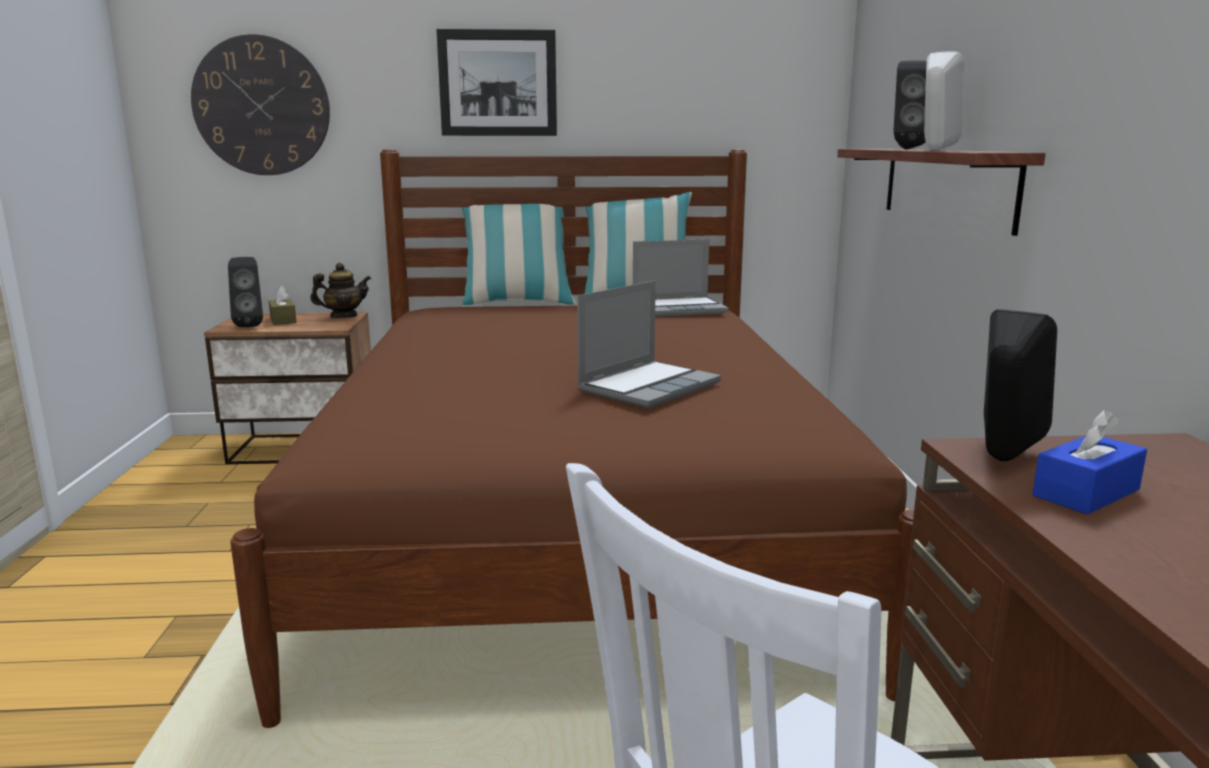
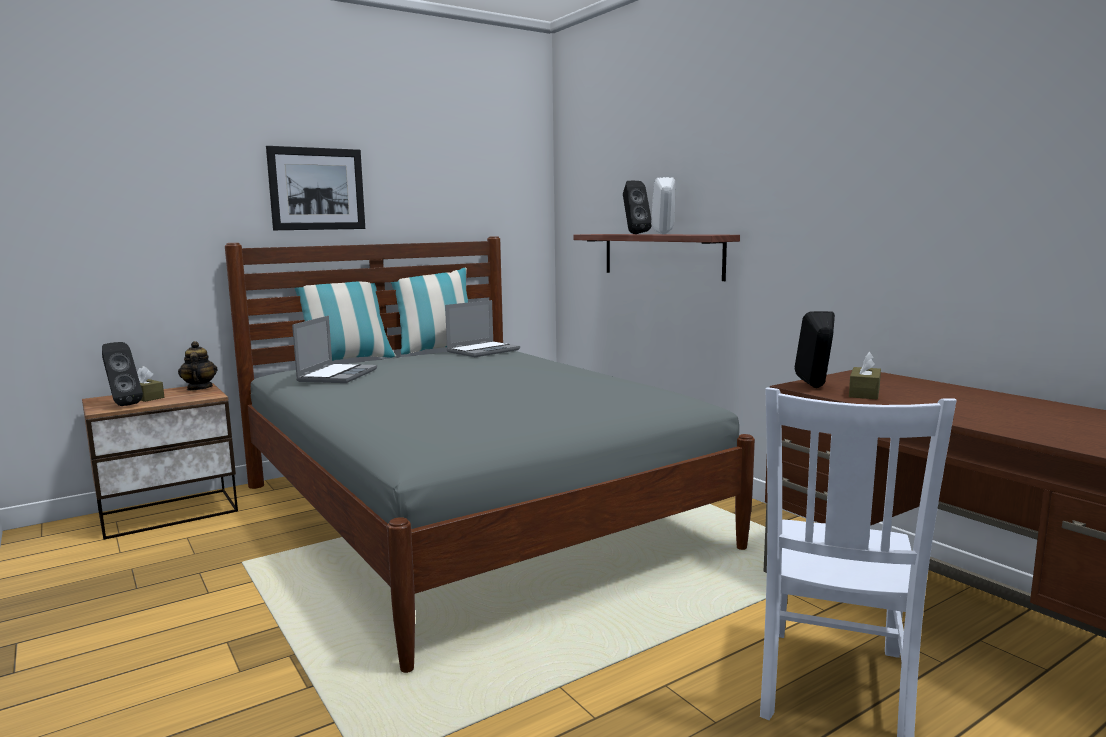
camera: 30 degrees left, 5 degrees down
(261, 106) = (103, 207): wall clock -> none
(343, 316) = (199, 388): teapot -> teapot turned 60 degrees counterclockwise
(576, 527) = (469, 514): brown bed -> grey bed
(649, 386) = (559, 392): laptop -> laptop (337, 375)
(1086, 493) = (864, 393): blue tissue box -> brown tissue box

